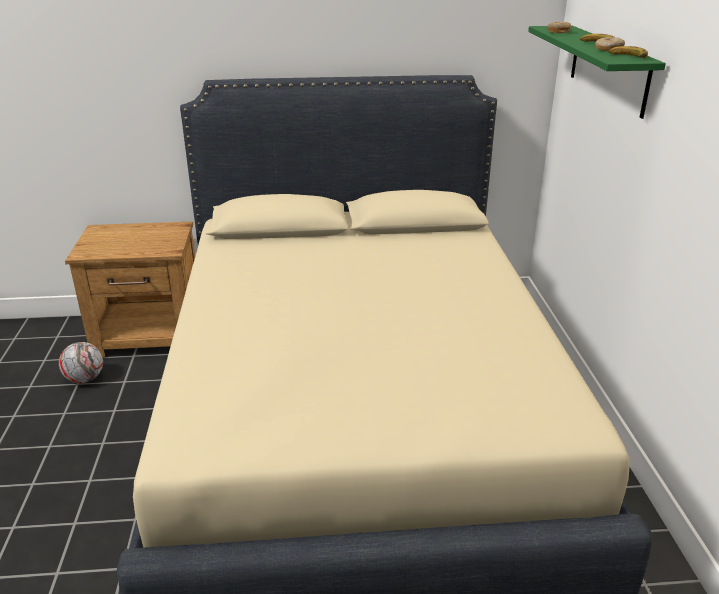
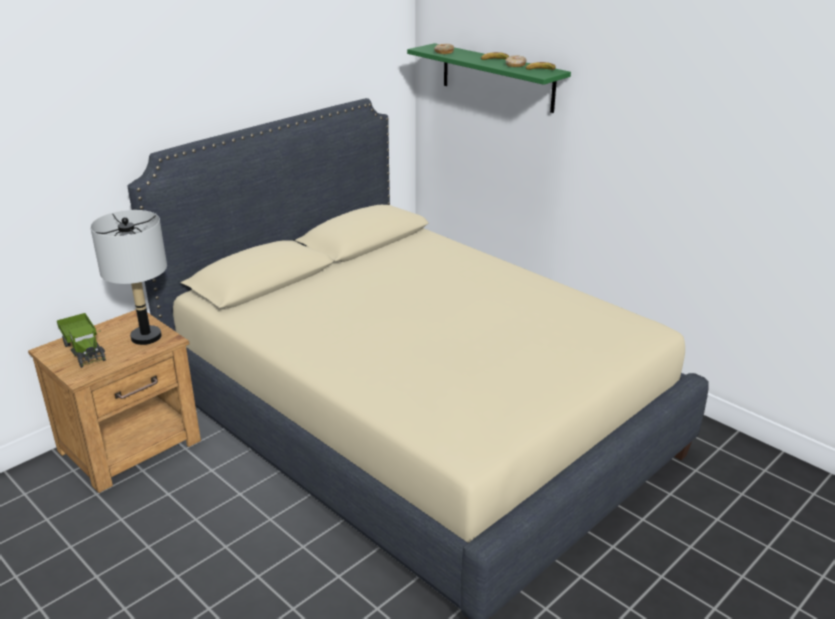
camera: 40 degrees left, 0 degrees up
(85, 379) = (122, 511): football -> none
(115, 236) = (84, 349): none -> toy truck
(161, 243) = (146, 337): none -> grey table lamp

